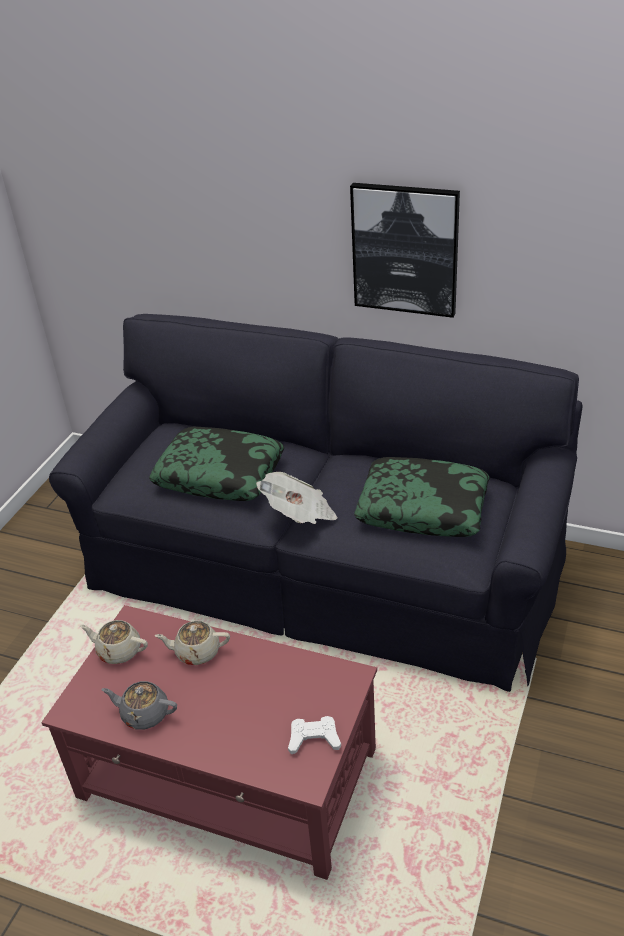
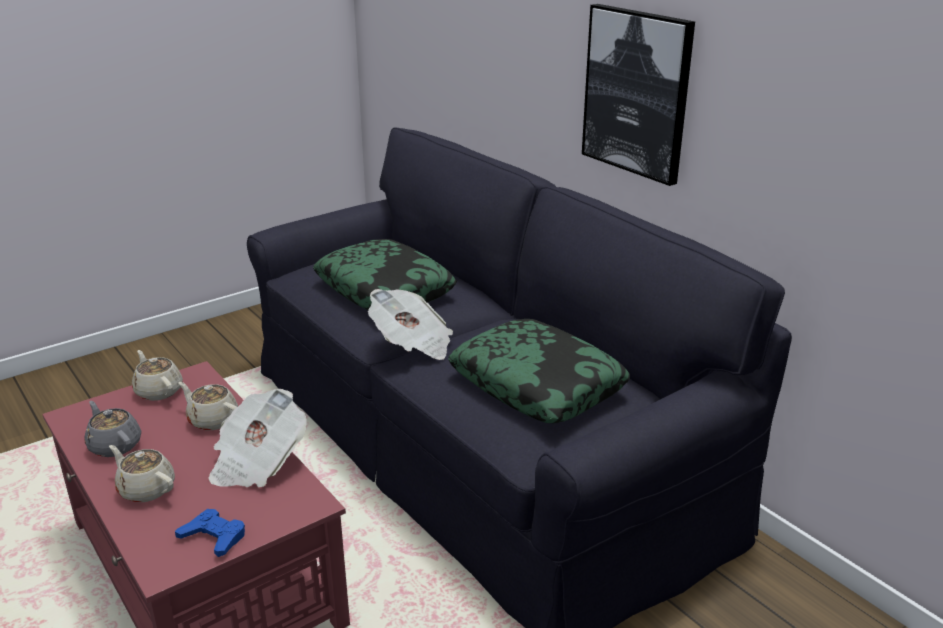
camera: 30 degrees right, 10 degrees down
(217, 733) = (146, 489): none -> beige teapot
(274, 667) = (257, 462): none -> newspaper
(314, 738) = (214, 537): white game controller -> blue game controller

